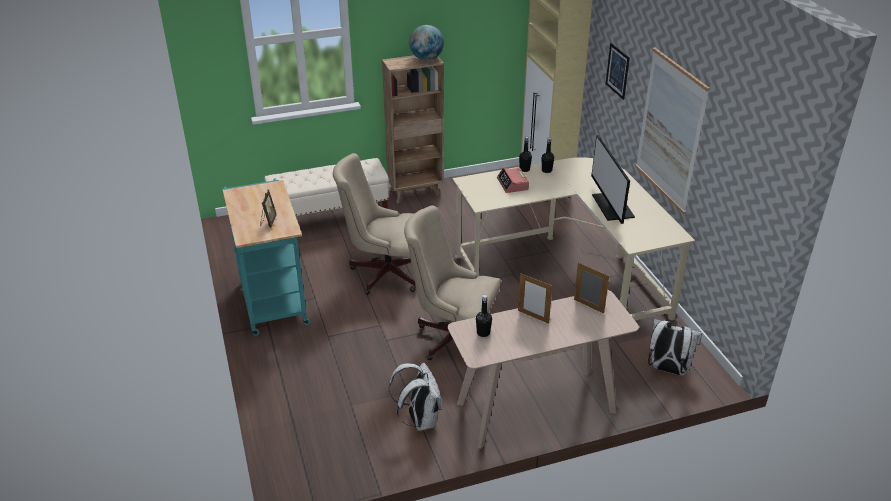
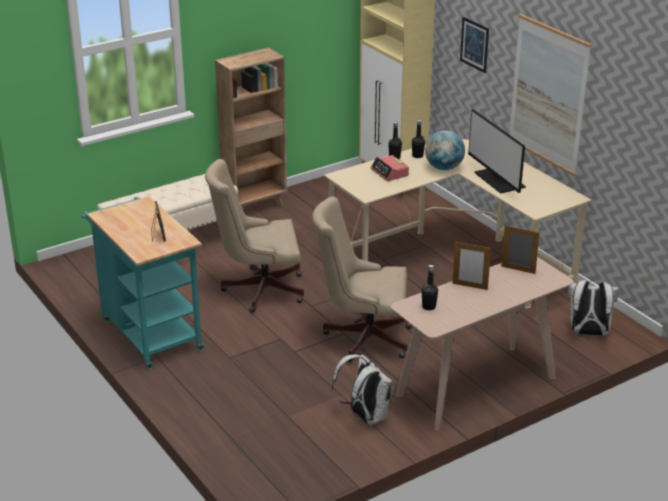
camera: 15 degrees left, 5 degrees down
(426, 59) = (263, 54): globe -> globe (443, 168)

